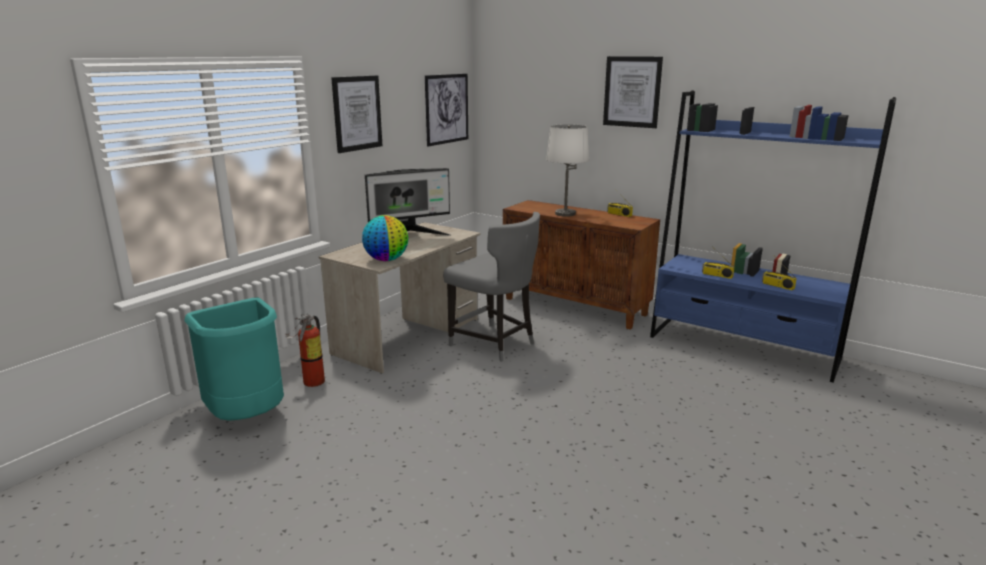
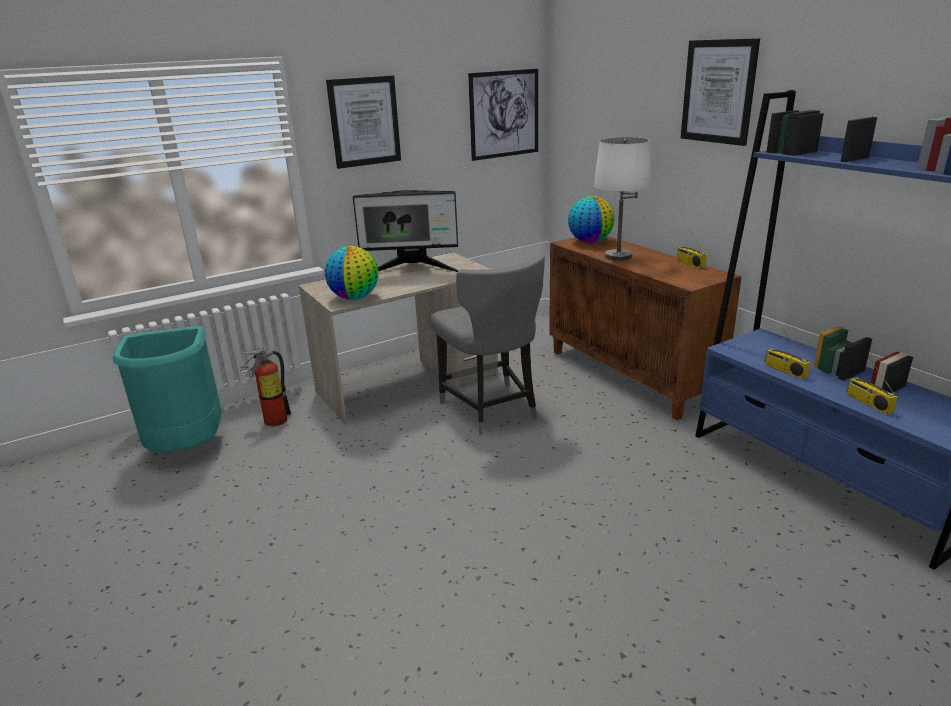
camera: 25 degrees right, 5 degrees up
(532, 206) = (590, 242): none -> globe

